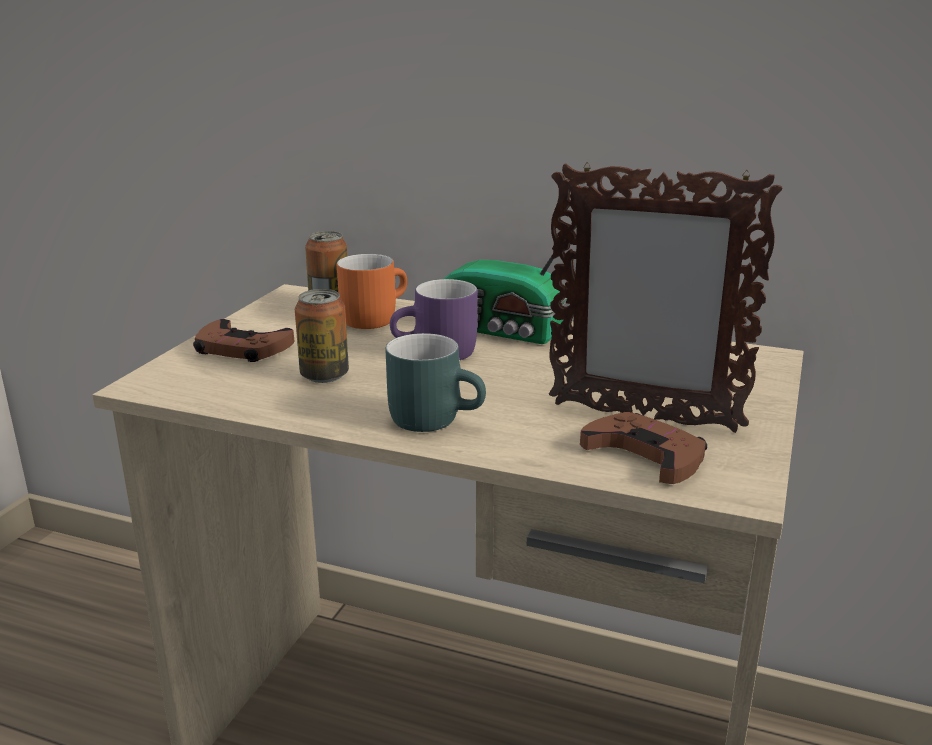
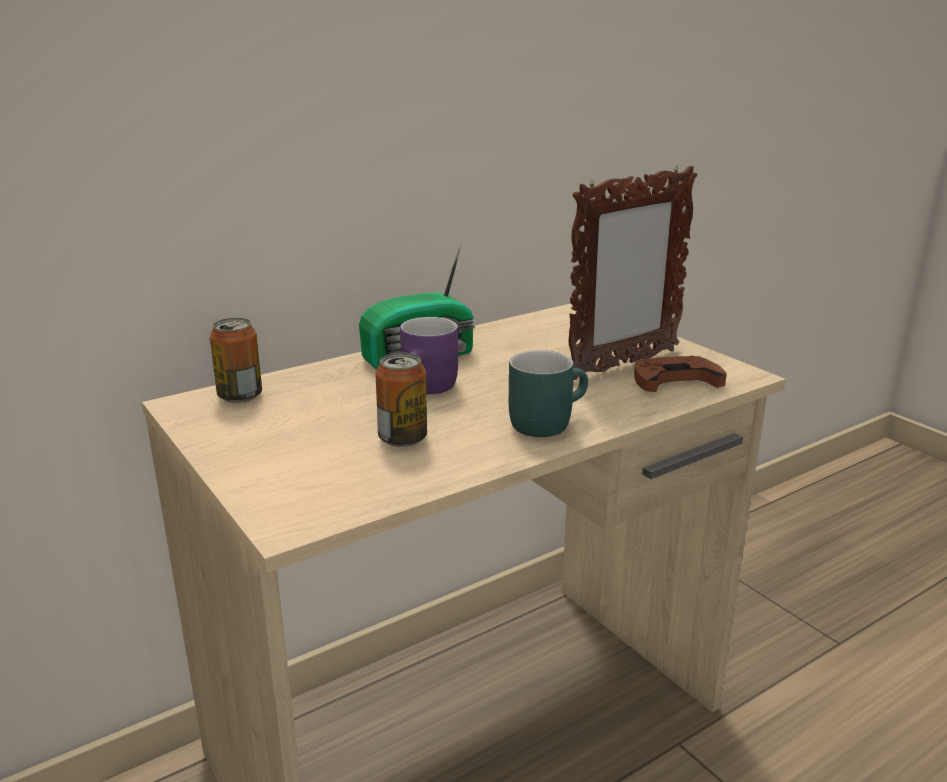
camera: 55 degrees left, 0 degrees up
(242, 349) = (281, 458): brown game controller -> none
(372, 317) = (308, 389): orange mug -> none

